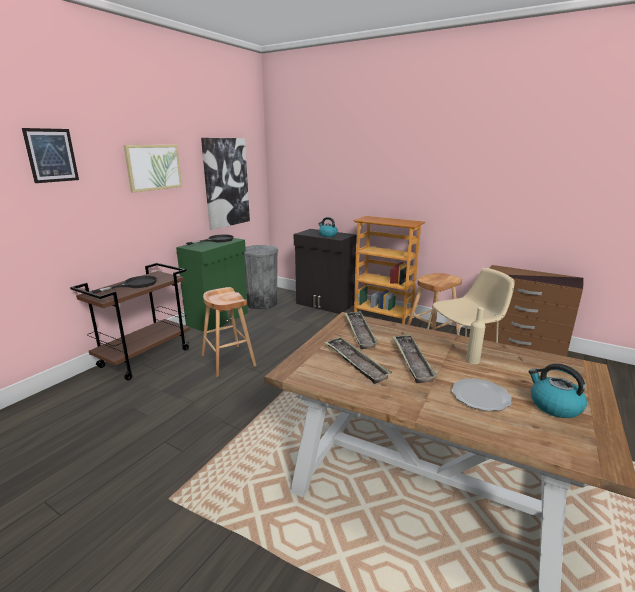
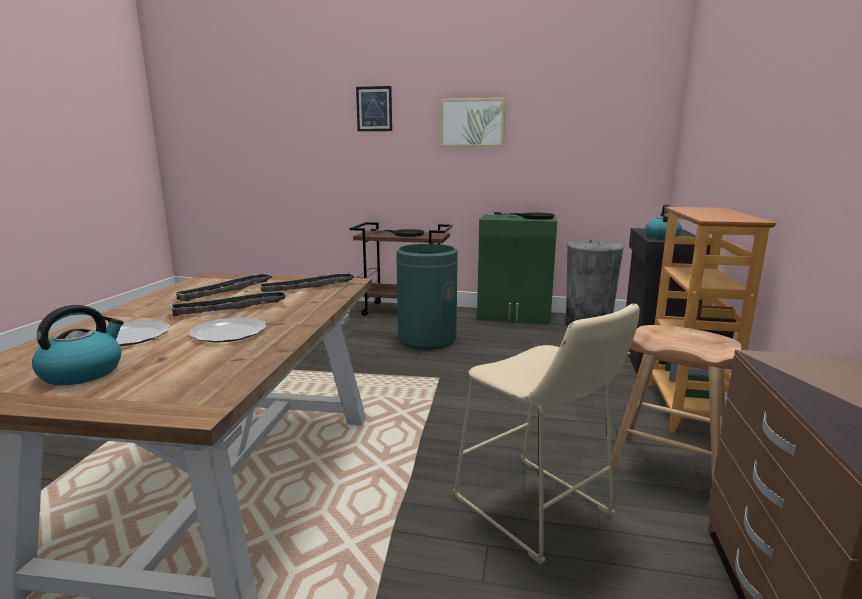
camera: 70 degrees right, 5 degrees down
(226, 183) = (582, 148): picture -> none
(228, 360) = (427, 339): brown stool -> green trash can
(472, 361) = (229, 333): beige bottle -> plate

